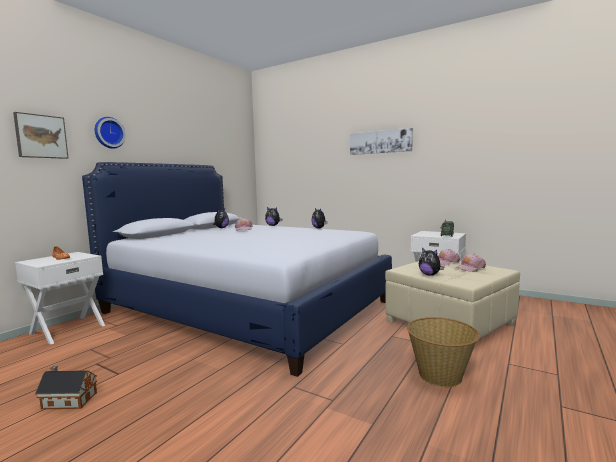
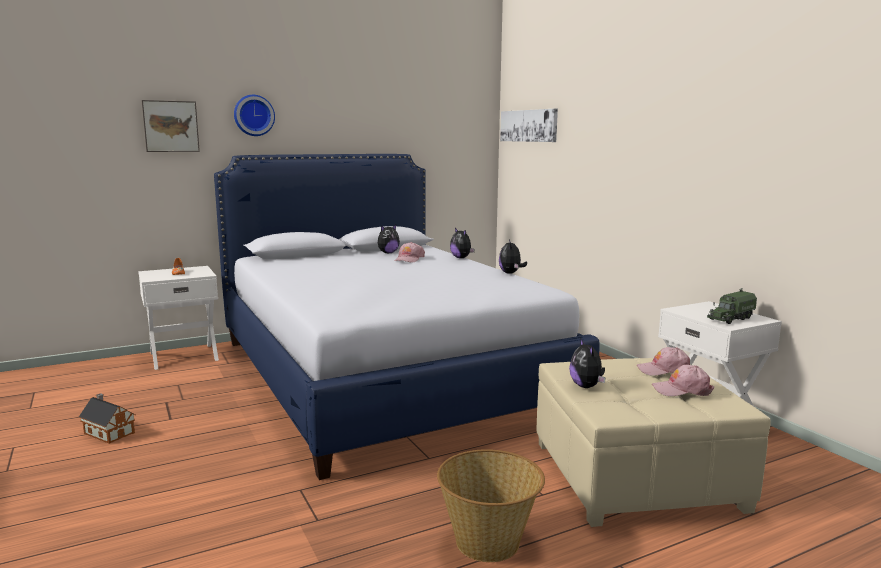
camera: 30 degrees right, 5 degrees up
(380, 142) = (663, 125): picture -> picture (528, 125)

